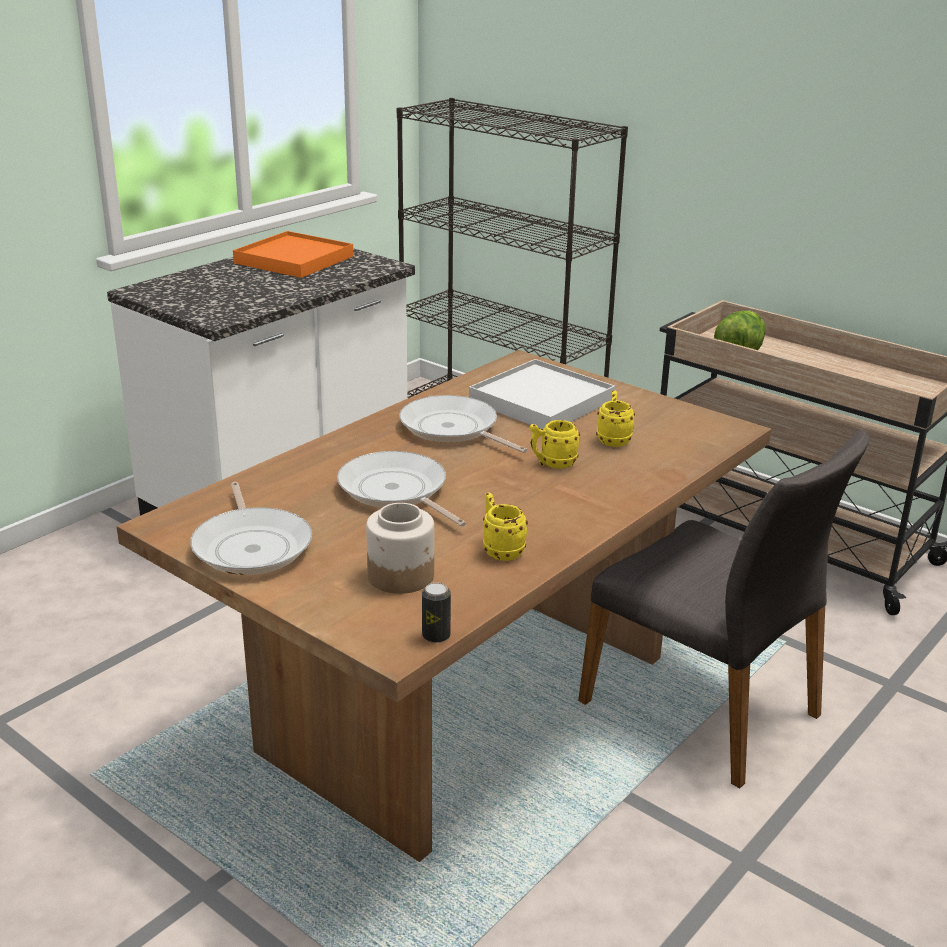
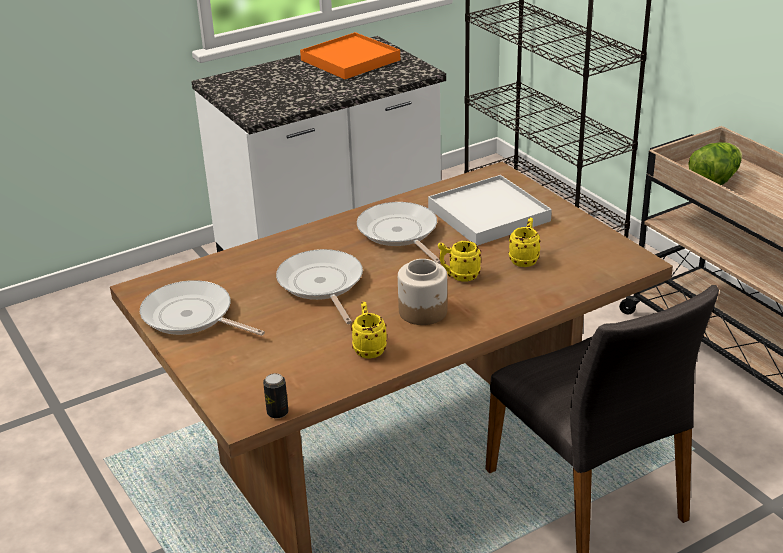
camera: 20 degrees right, 5 degrees up
(252, 545) = (191, 317): frying pan -> frying pan turned 120 degrees clockwise
(402, 576) = (282, 359): jar -> jar (423, 312)

